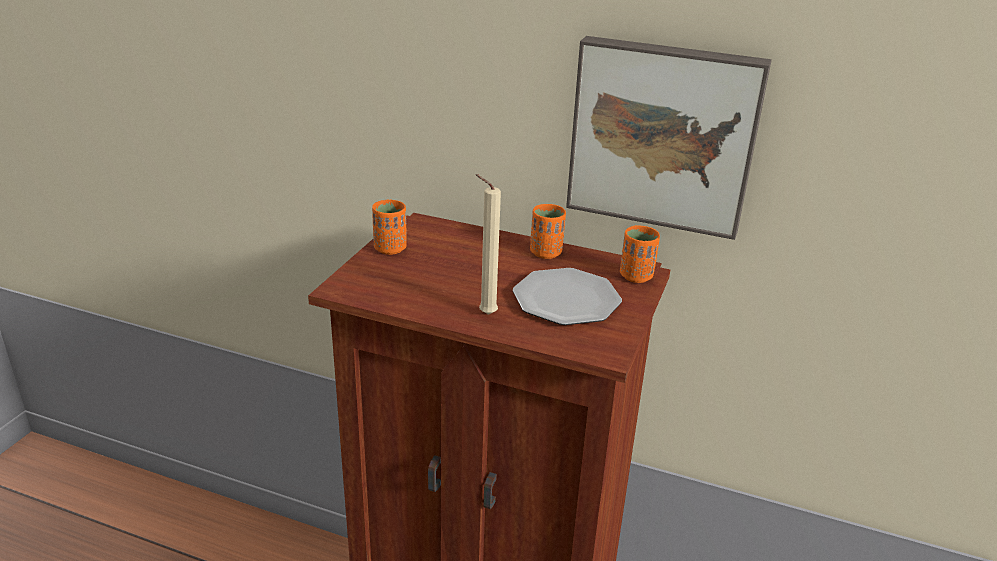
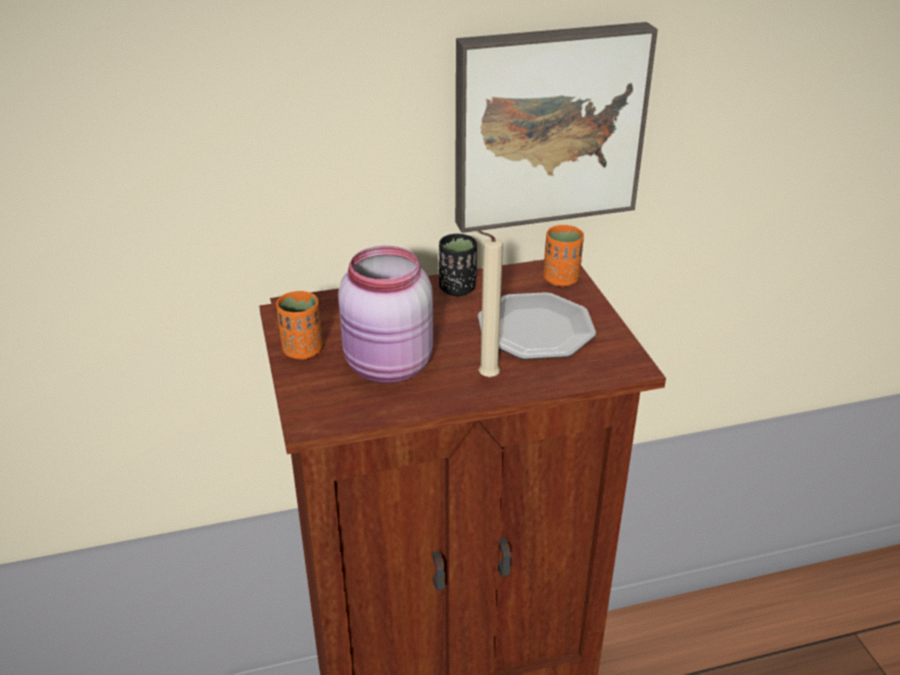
camera: 35 degrees left, 5 degrees up
(429, 280) = (388, 367): none -> pink jar
(546, 253) = (457, 289): orange cup -> black cup

